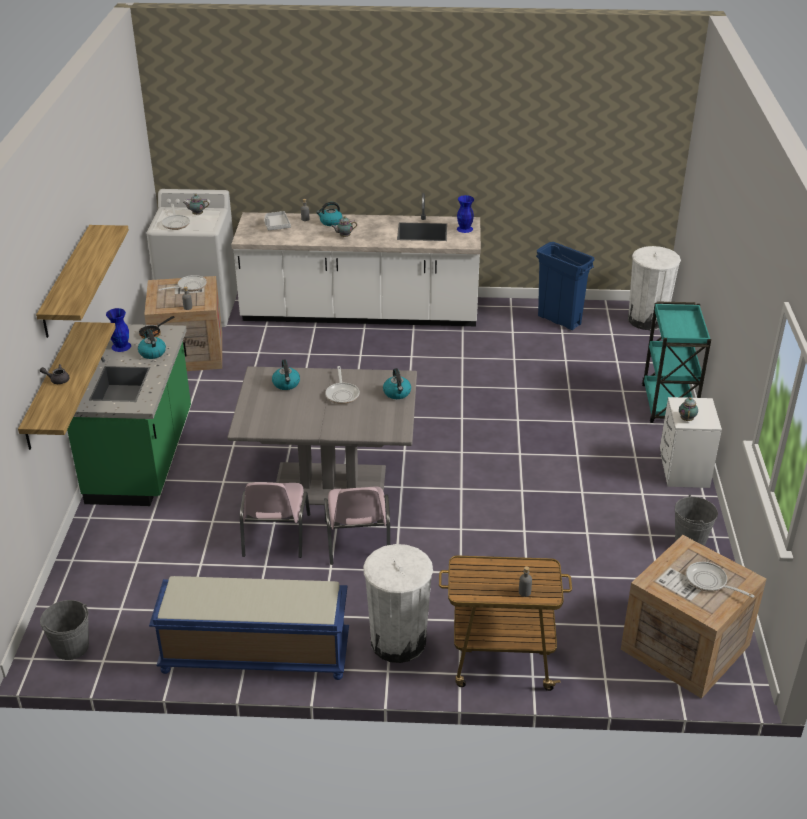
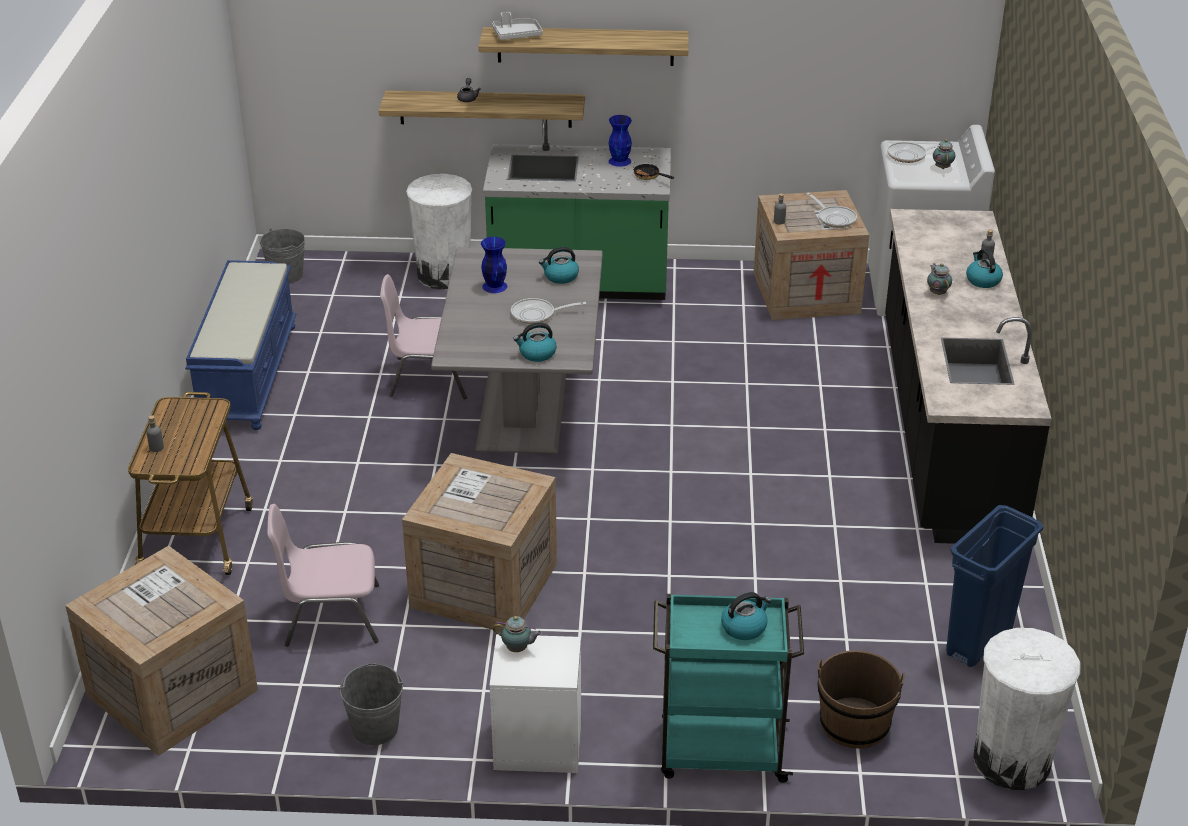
camera: 90 degrees right, 0 degrees up
(152, 353) = (606, 179): kettle -> kettle (744, 627)
(276, 225) = (958, 238): grey tray -> grey tray (517, 35)
(357, 541) = (412, 434): pink chair -> pink chair (330, 616)
(360, 313) = (945, 427): white counter -> black counter
(398, 641) = (243, 464): white trash can -> white trash can (444, 275)
(464, 229) = (998, 401): blue vase -> blue vase (494, 286)
(540, 498) = (481, 586): none -> crate
(634, 362) = (854, 724): none -> brown bucket
(709, 582) = (148, 611): frying pan -> none

